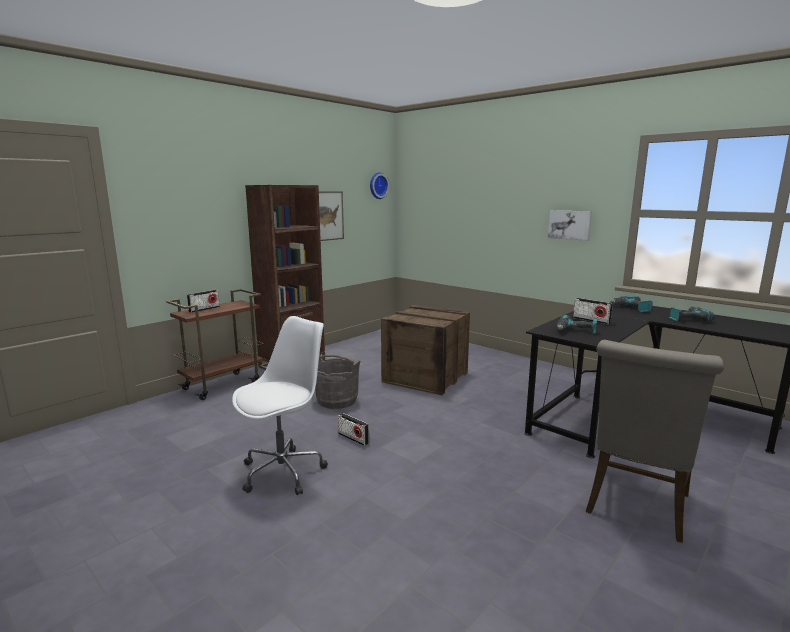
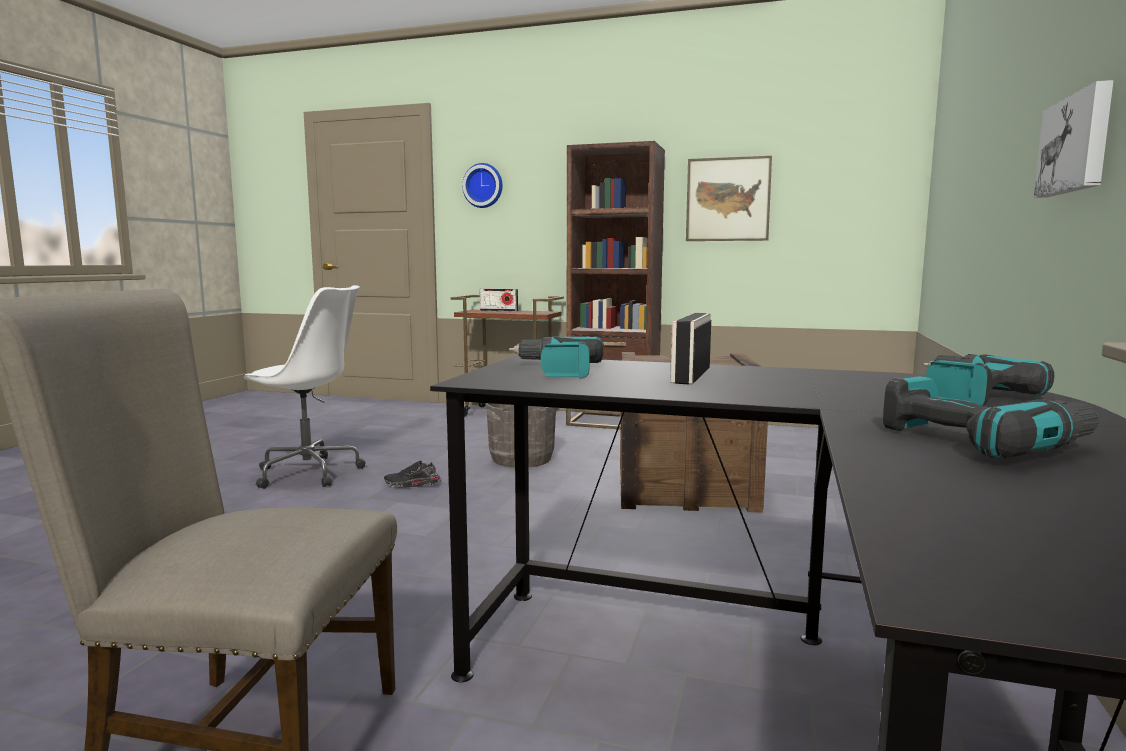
camera: 65 degrees right, 5 degrees down
(353, 438) = (412, 485): radio -> black shoe
(377, 185) = (872, 140): wall clock -> wall clock (483, 186)

